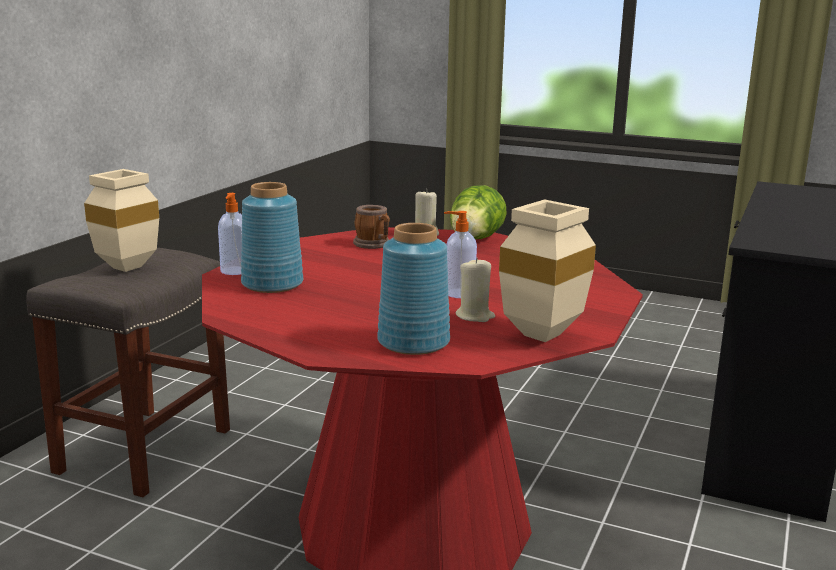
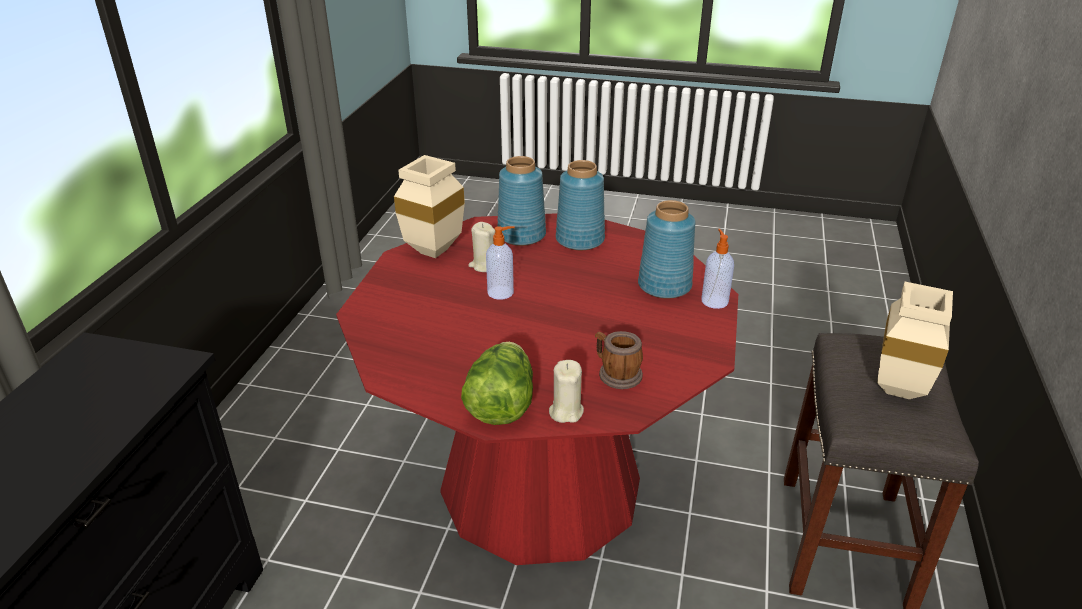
camera: 170 degrees right, 15 degrees up
(332, 330) = (581, 239): none -> blue vase

